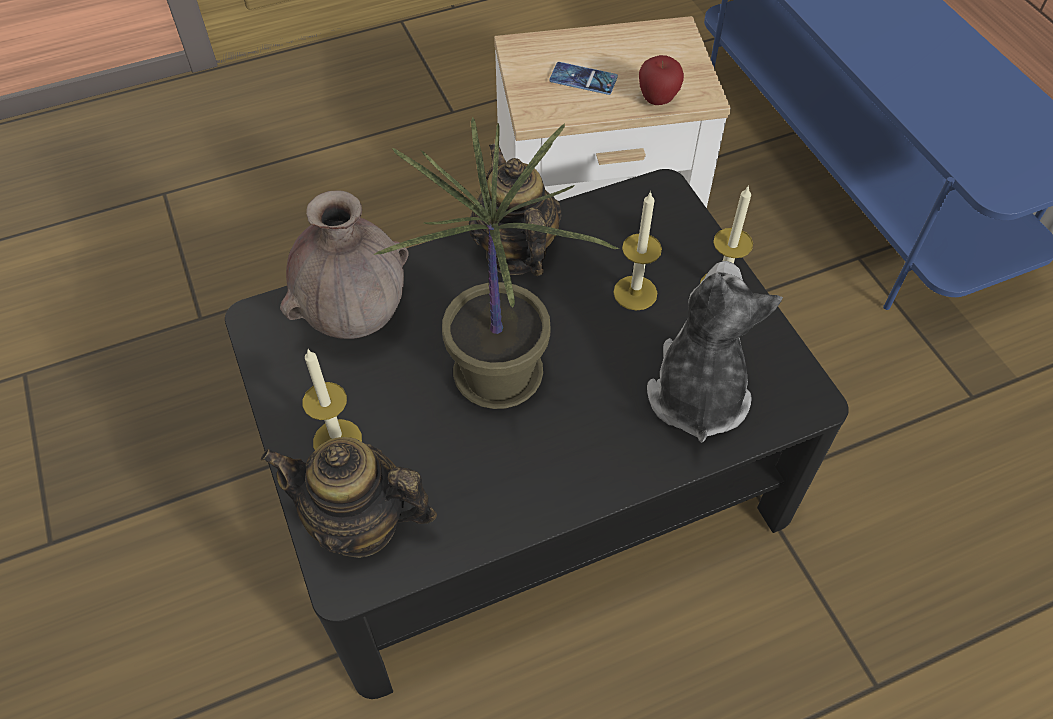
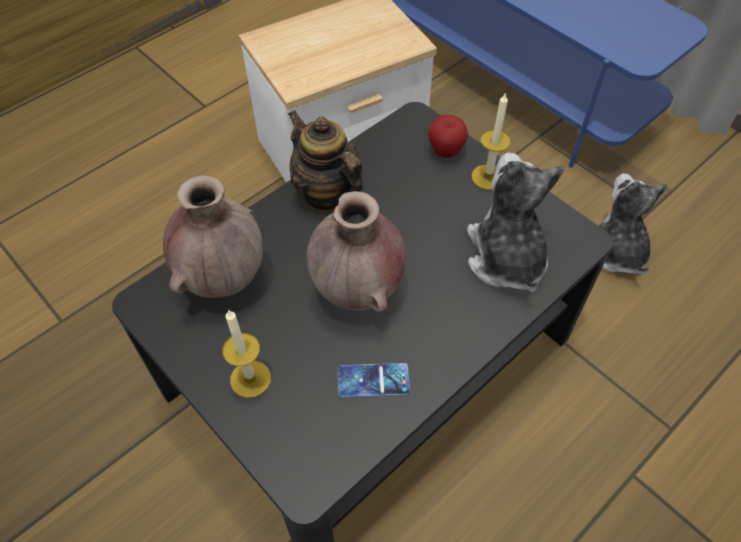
camera: 20 degrees left, 0 degrees up
(360, 523) = (297, 438): teapot -> none
(501, 378) = (358, 291): potted plant -> brown vase
(583, 79) = (320, 51): phone -> phone (373, 380)
(635, 293) = (429, 198): candle -> none
(657, 99) = (382, 54): apple -> apple (445, 151)
(900, 434) = (615, 250): none -> plush toy

